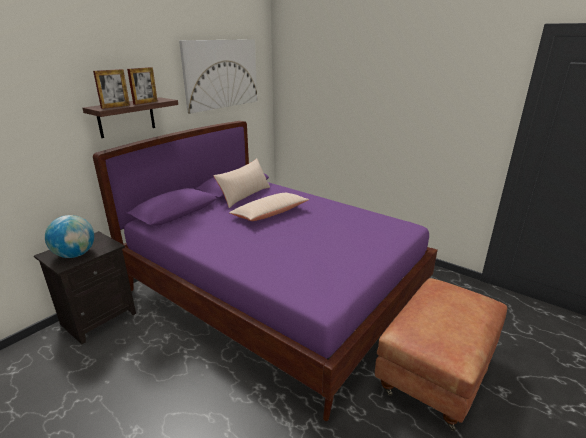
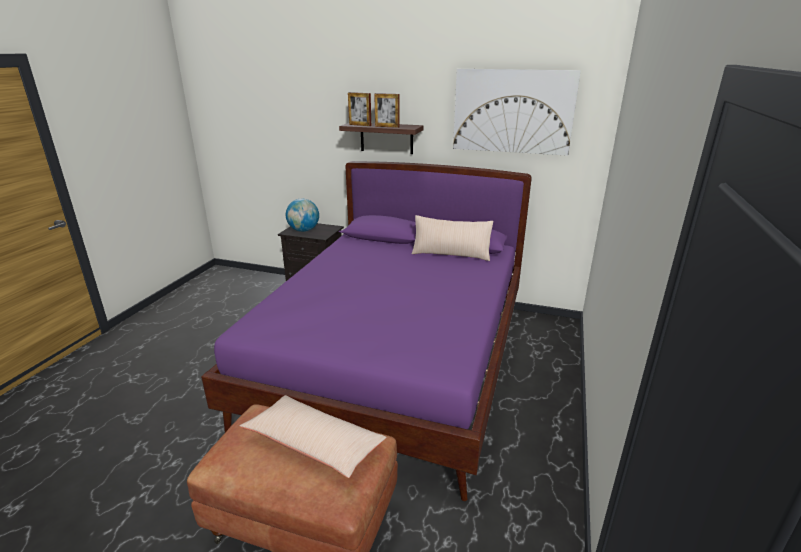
camera: 70 degrees right, 0 degrees up
(270, 214) = (414, 275): beige pillow -> beige pillow (314, 444)

